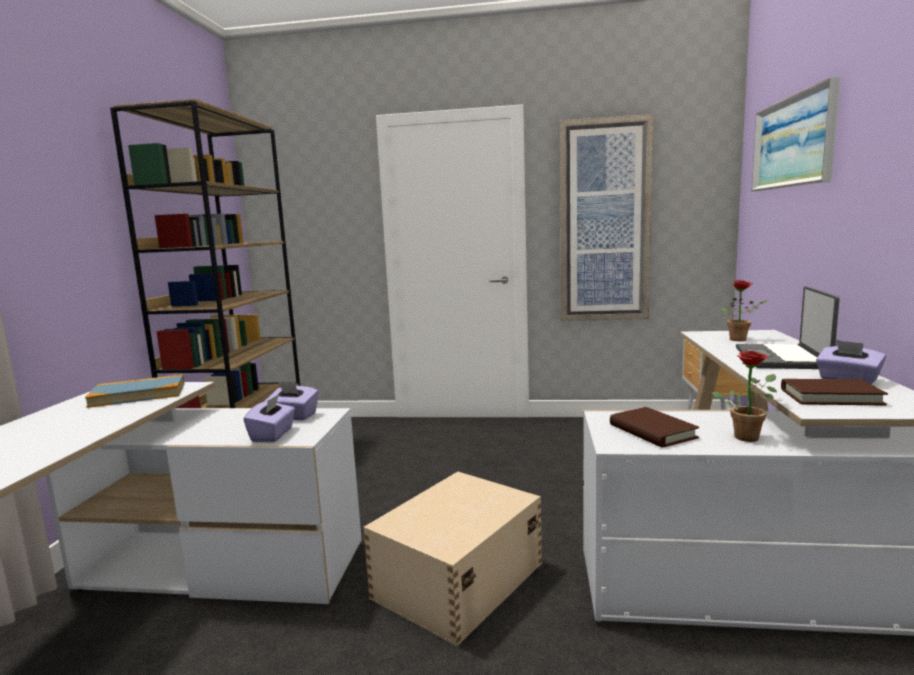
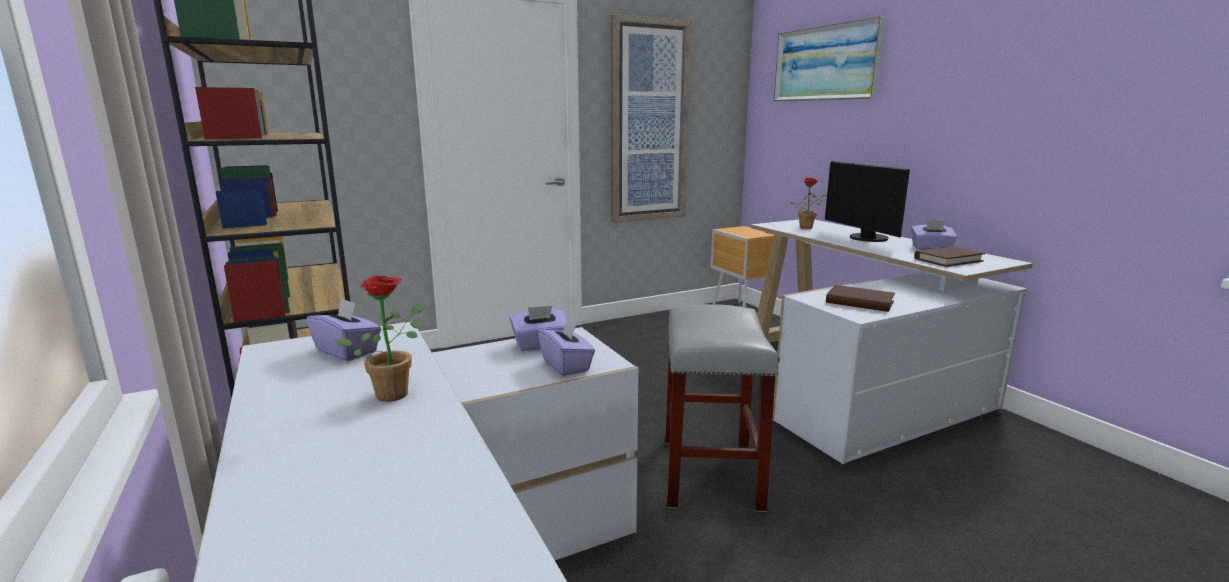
camera: 35 degrees left, 5 degrees up
(138, 395) = (347, 351): book -> purple tissue box
(457, 581) = (712, 473): beige storage box -> grey stool
(748, 436) = (915, 295): potted plant -> potted plant (395, 391)
(782, 358) = (865, 238): laptop -> monitor

